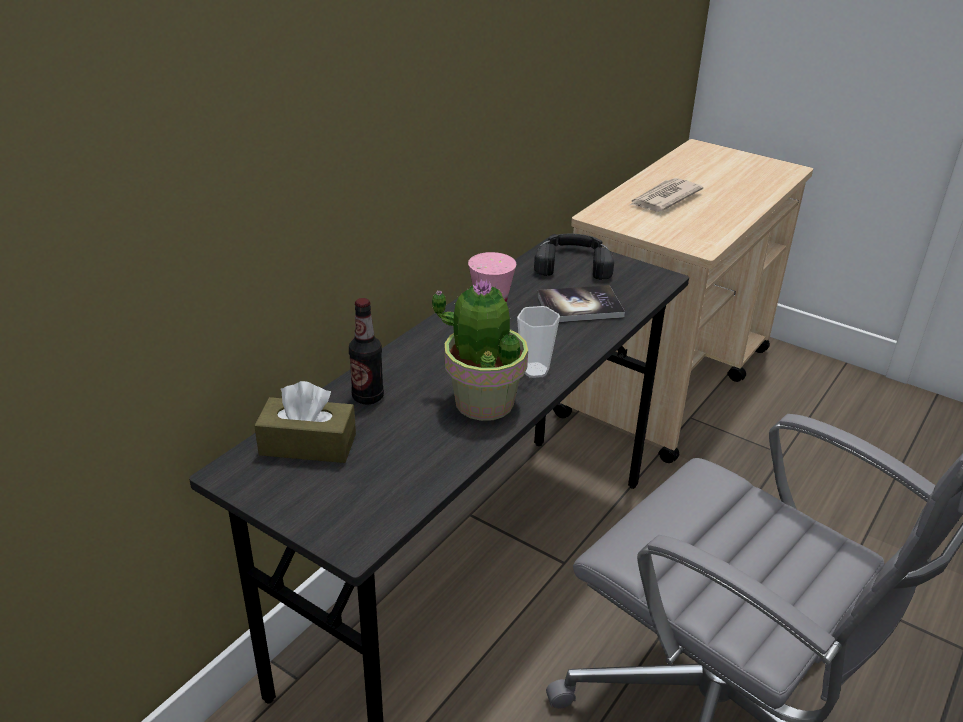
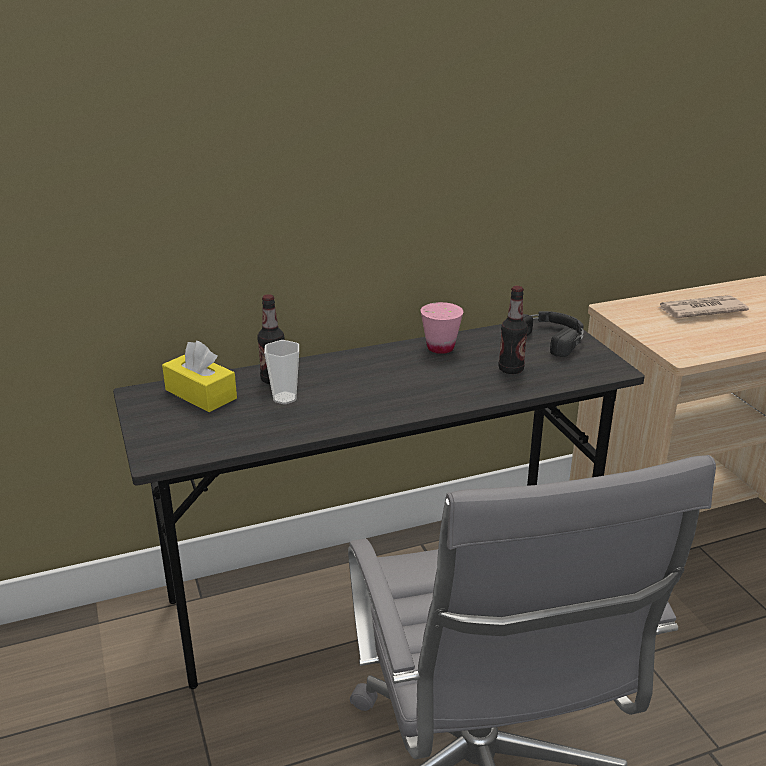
camera: 35 degrees right, 5 degrees down
(308, 444) = (201, 394): brown tissue box -> yellow tissue box
(483, 402) = (347, 408): potted plant -> none
(535, 370) = (413, 401): cup -> cup (285, 398)
(579, 306) = (511, 369): book -> bottle

